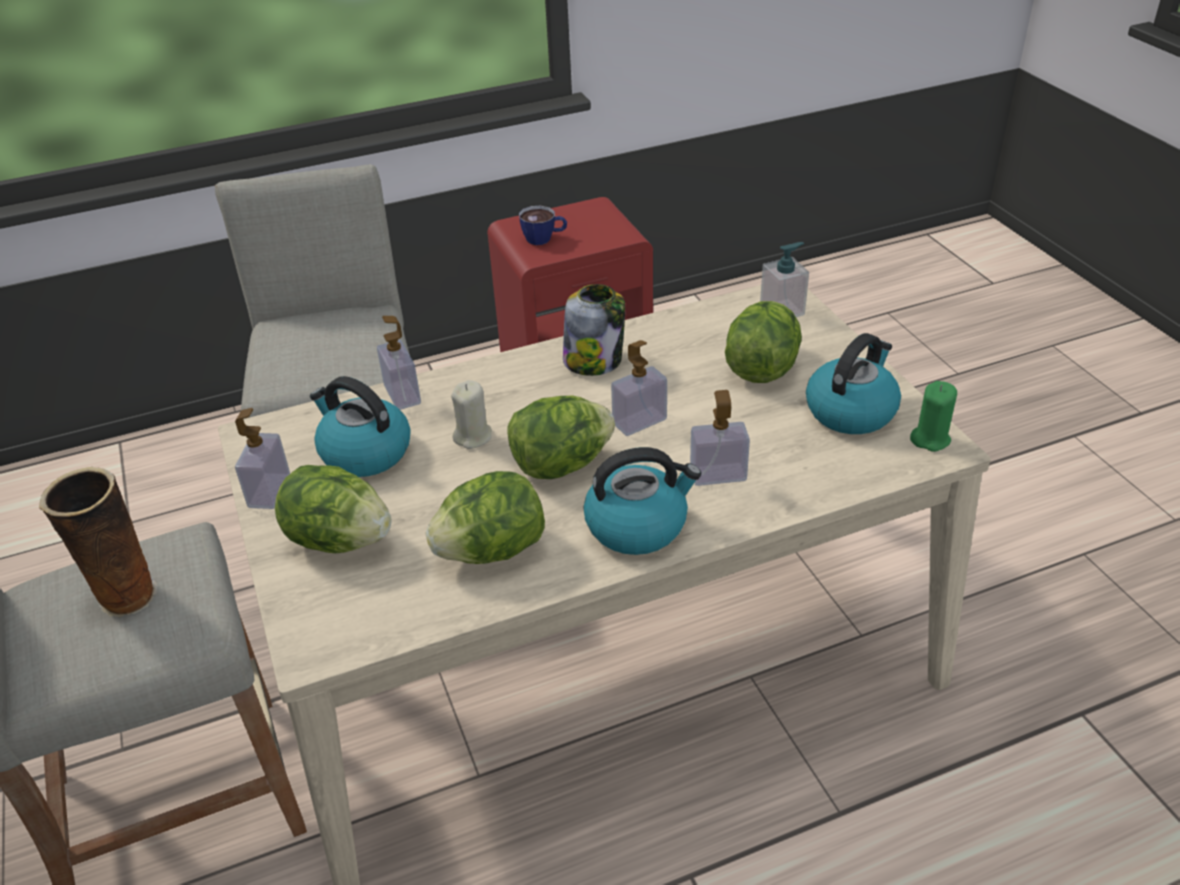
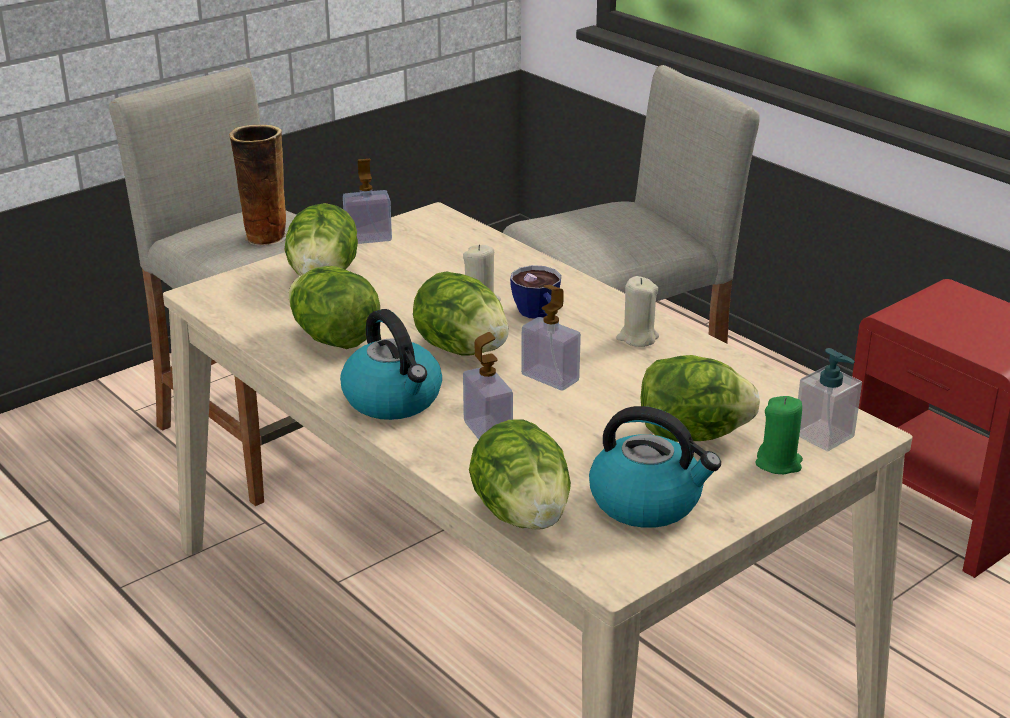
camera: 70 degrees right, 10 degrees down
(364, 452) = (434, 262): kettle -> none
(402, 395) = (522, 260): soap dispenser -> none
(544, 239) = (940, 313): cup -> cup (538, 315)
(594, 360) = (637, 338): jar -> beige candle
(854, 479) = (522, 515): none -> lettuce
(930, 439) = (625, 562): green candle -> green candle (779, 463)

